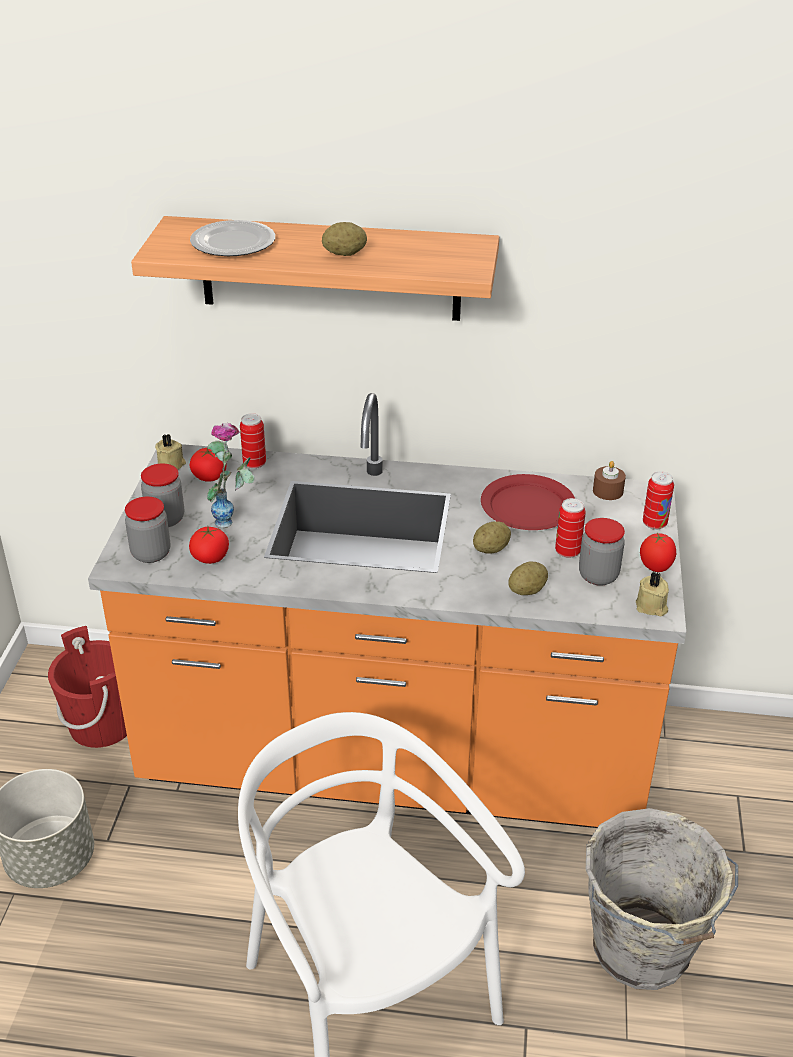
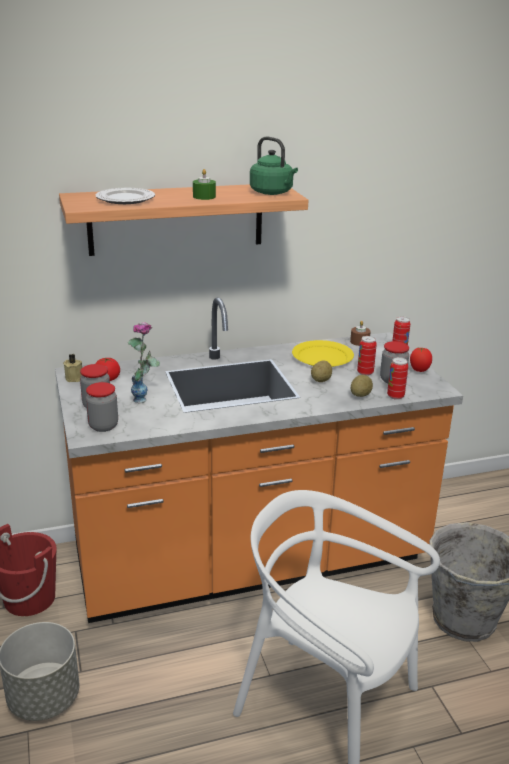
camera: 25 degrees left, 10 degrees down
(210, 558) = (147, 420): tomato -> none
(254, 464) = (132, 367): can -> can (395, 396)
(344, 254) = (204, 197): potato -> green candle
(453, 259) = (273, 193): none -> green kettle
(527, 506) = (322, 356): red plate -> yellow plate
(651, 607) = (434, 388): beige candle -> none

